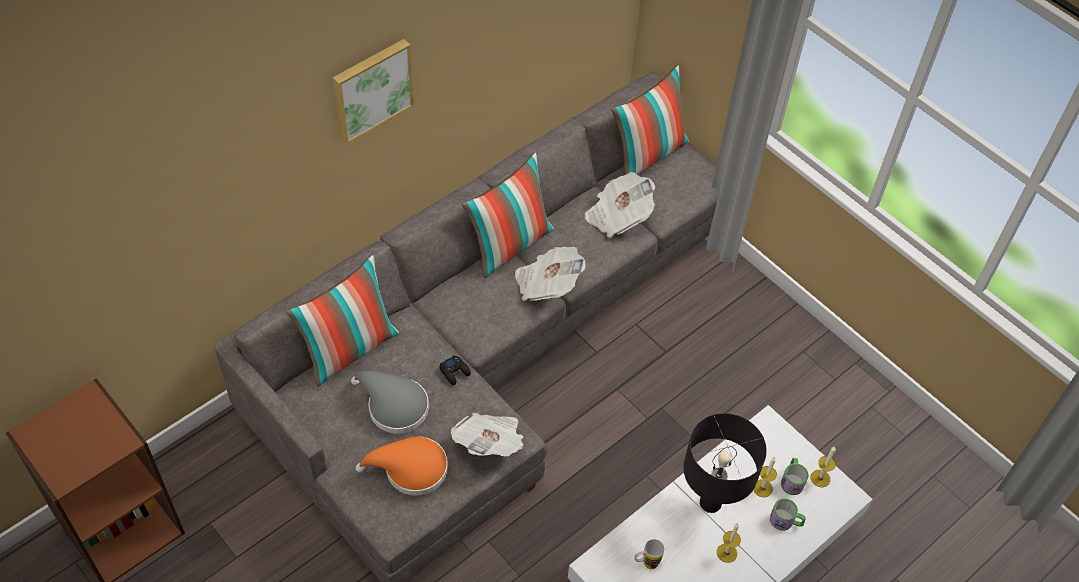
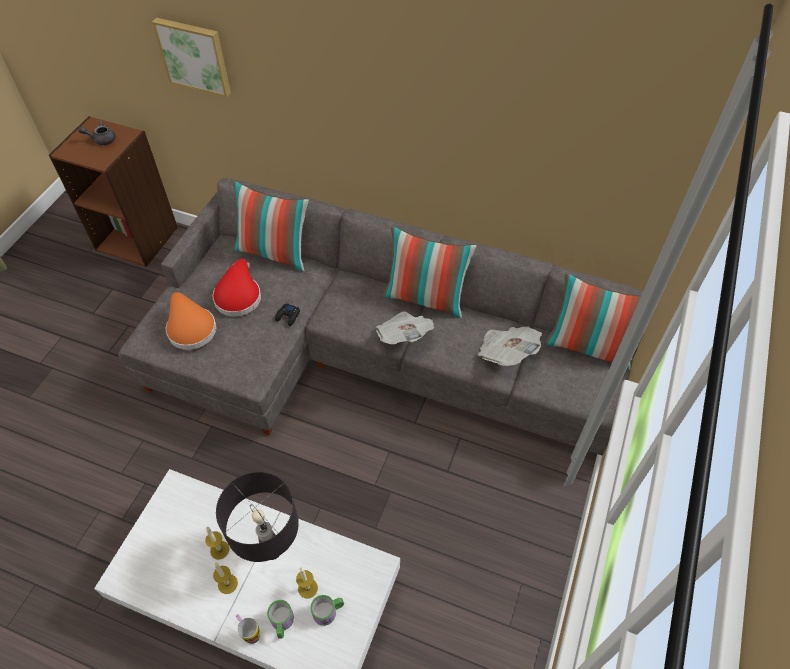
camera: 65 degrees right, 0 degrees up
(73, 430) = (101, 139): none -> grey teapot
(371, 89) = (370, 79): picture -> picture (194, 56)
(393, 406) = (238, 295): grey hat -> red hat
(490, 443) = (236, 364): newspaper -> none
(646, 564) = (191, 523): mug -> mug (250, 632)
(820, 478) = (343, 637): candle -> candle (219, 550)

